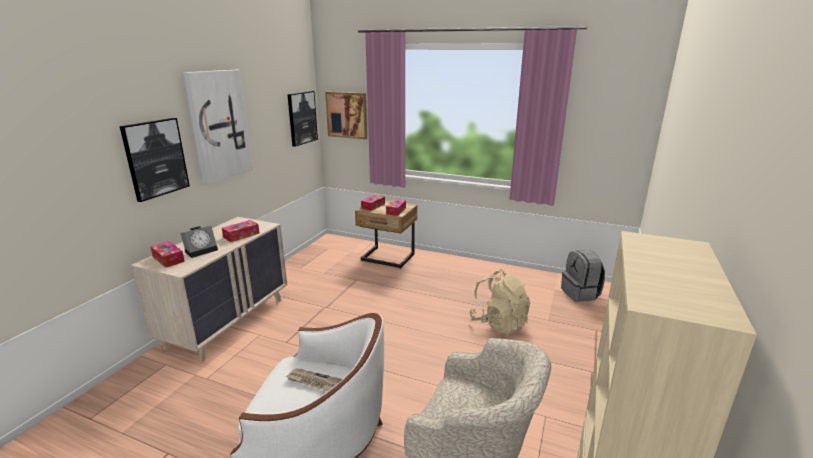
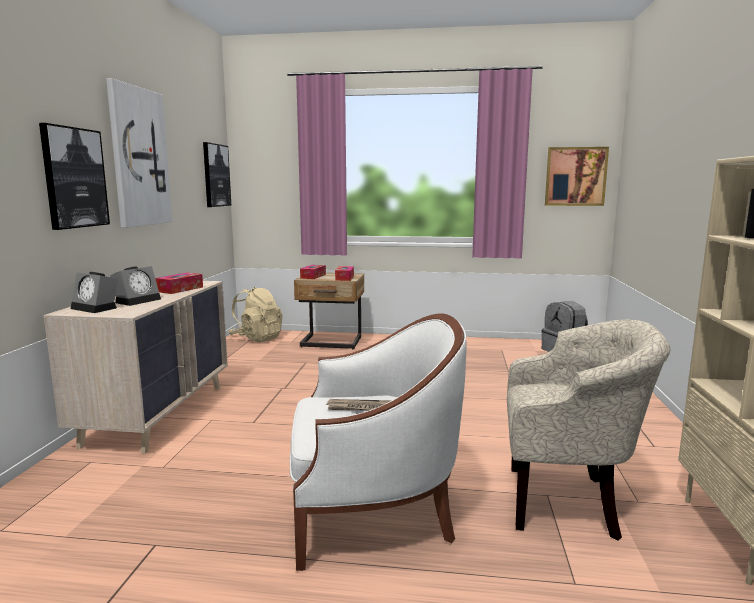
camera: 15 degrees left, 10 degrees down
(168, 259) = (96, 308): tissue box -> alarm clock
(347, 115) = (269, 175): picture -> picture (575, 176)
(498, 323) = (498, 381): beige backpack -> beige backpack (257, 338)

